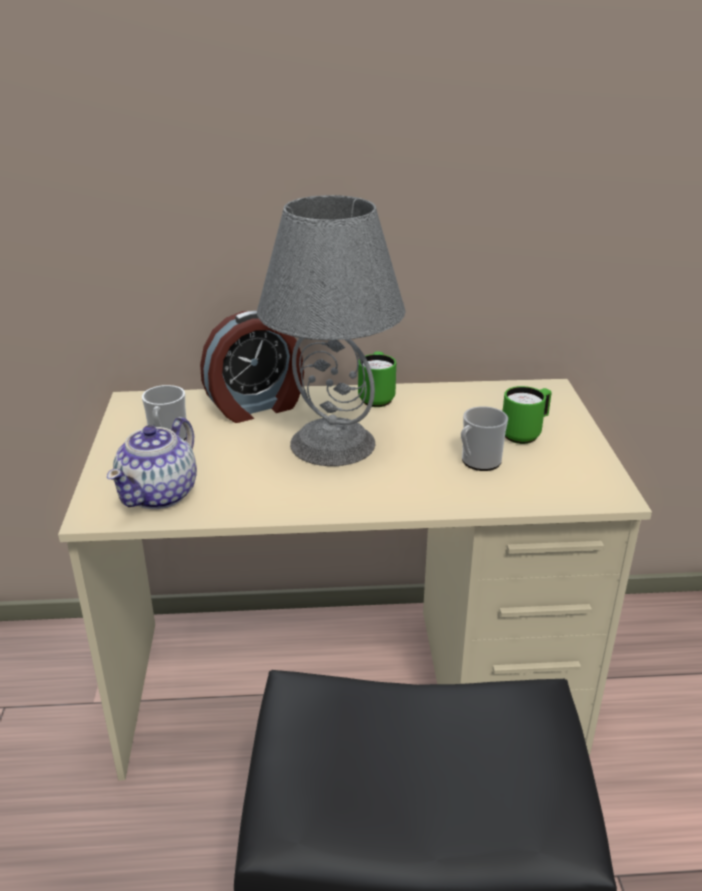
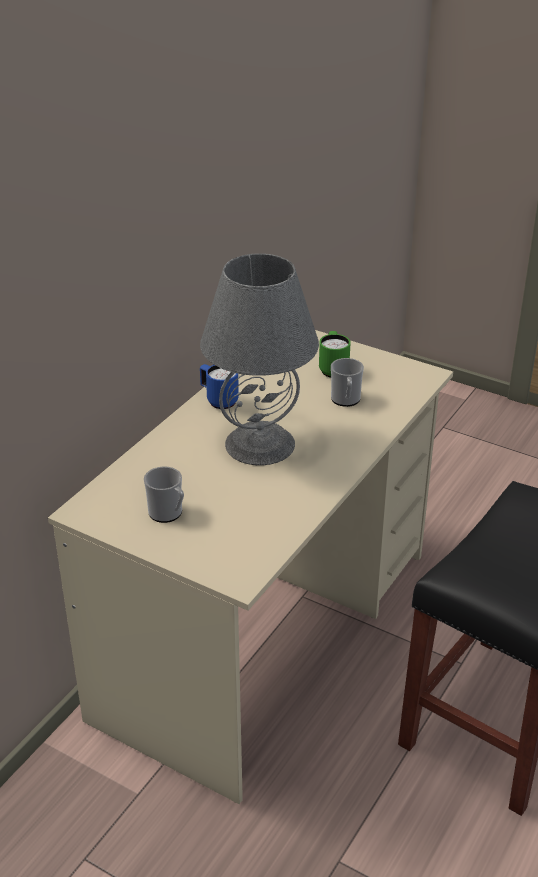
camera: 55 degrees left, 5 degrees up
(160, 494) = (245, 541): teapot -> none
(256, 406) = (167, 456): alarm clock -> none
(376, 397) = (218, 400): green mug -> blue mug

